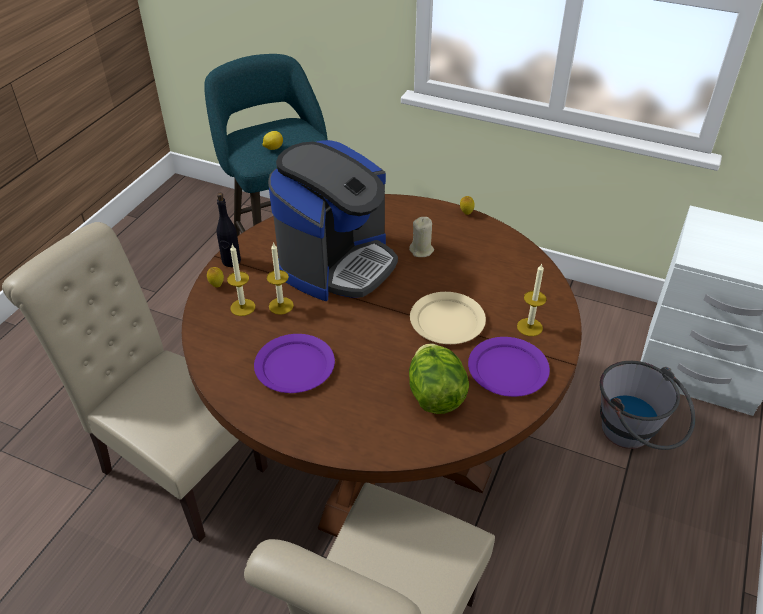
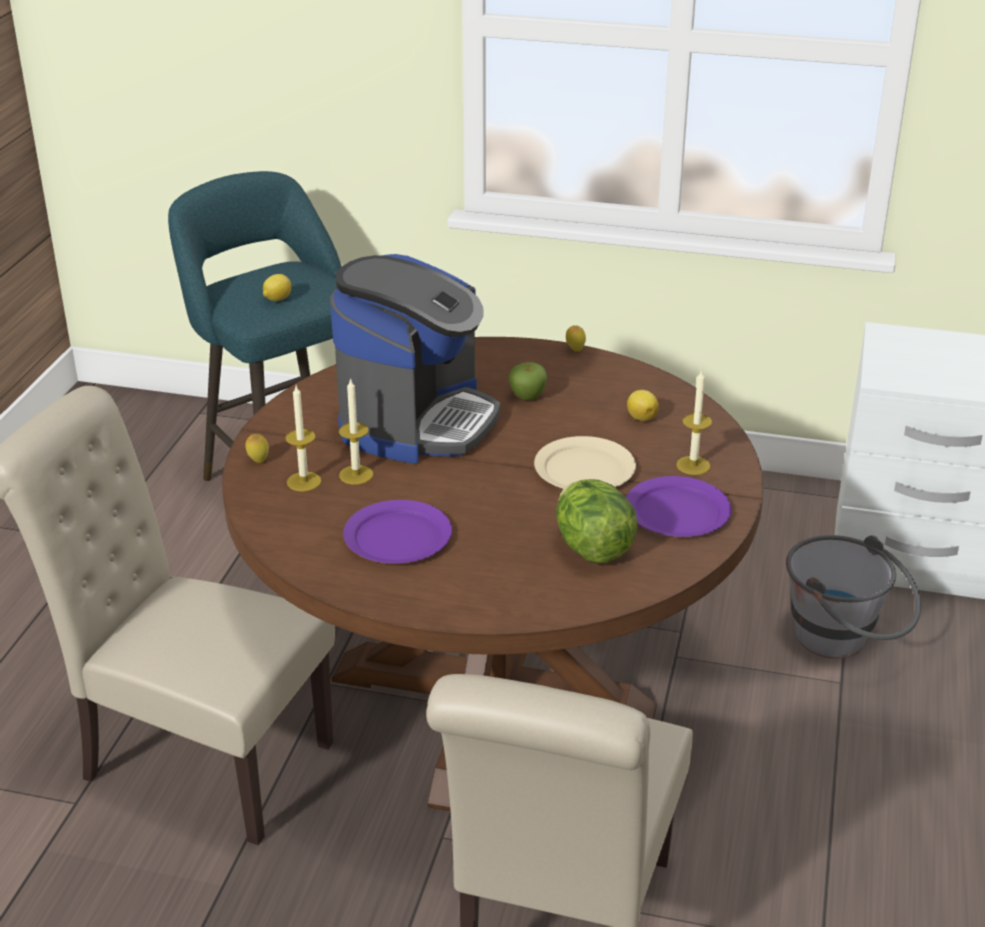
camera: 10 degrees left, 10 degrees down
(231, 261) = (268, 432): black bottle -> none
(421, 250) = (527, 397): beige candle -> apple
(500, 278) = (641, 417): none -> lemon

